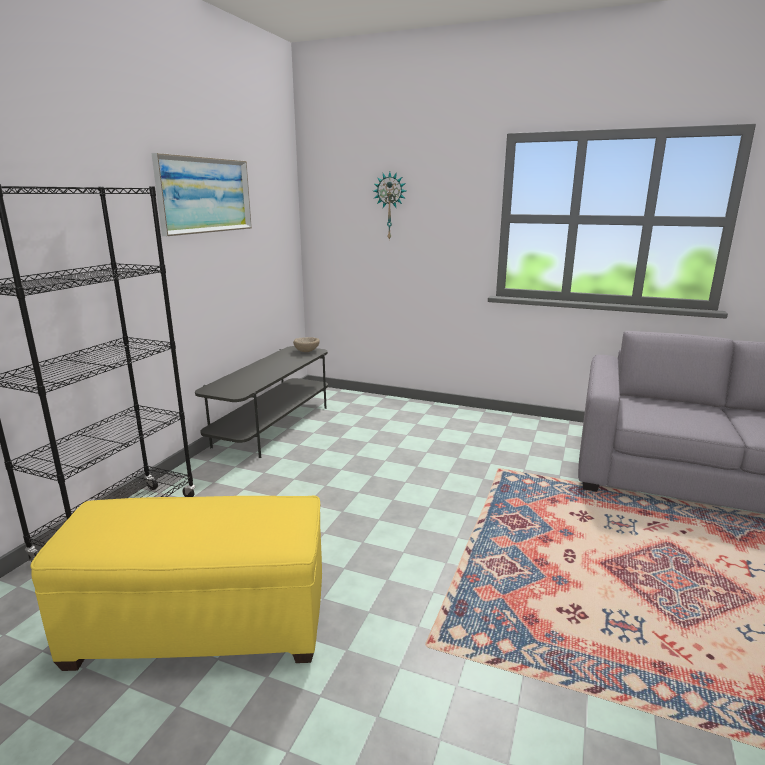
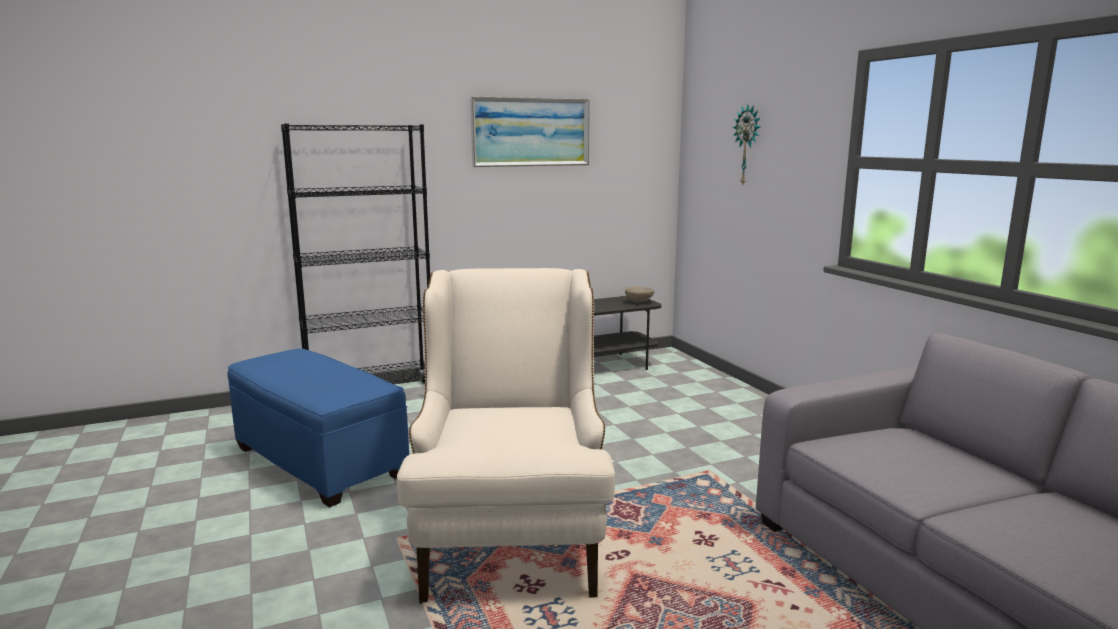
camera: 45 degrees right, 5 degrees down
(202, 625) = (319, 462): yellow ottoman -> blue ottoman
(488, 583) = (512, 534): none -> beige armchair

